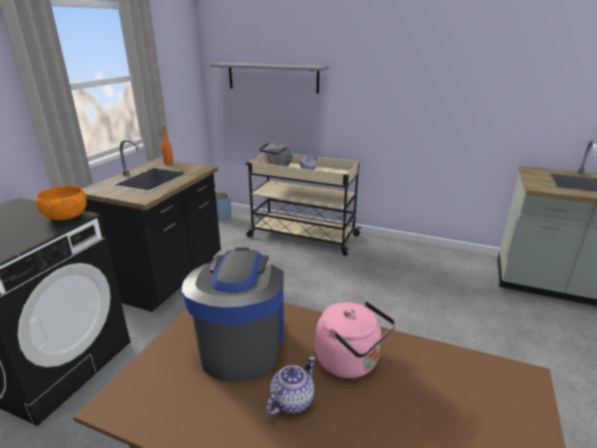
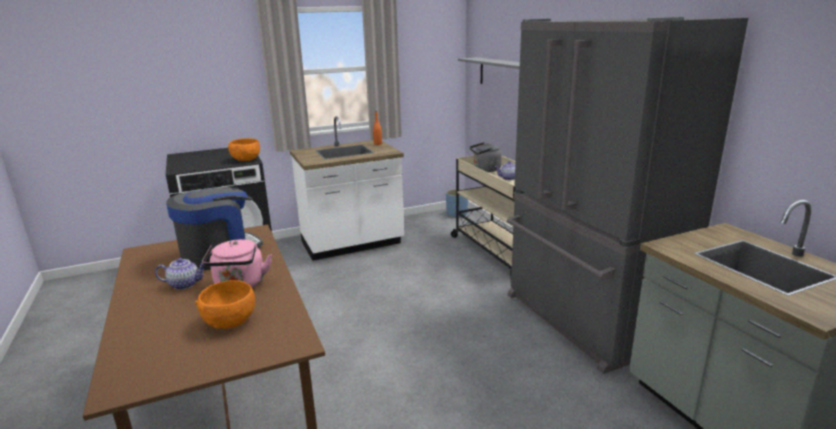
camera: 45 degrees right, 5 degrees down
(169, 278) = (352, 244): black counter -> white counter
(421, 261) = (585, 320): none -> grey fridge
(433, 402) = (230, 321): none -> orange bowl

